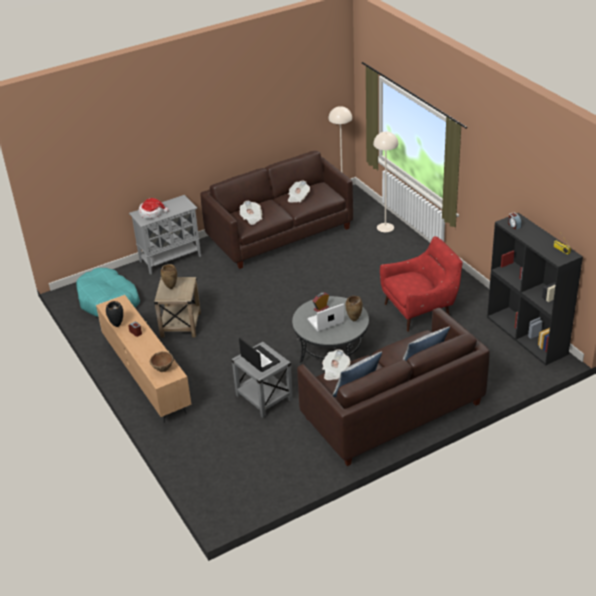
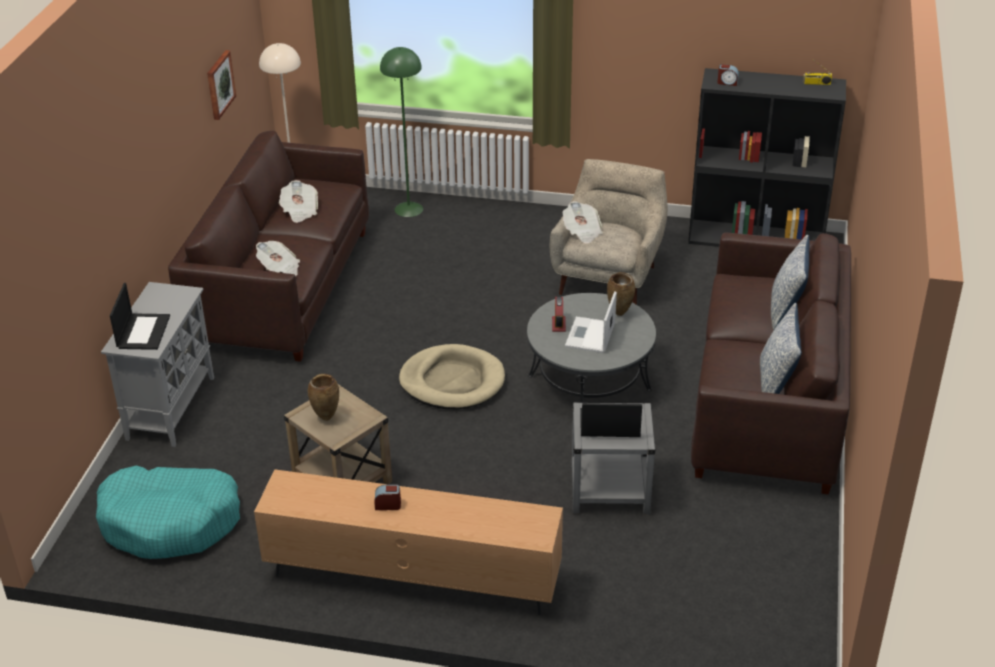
camera: 50 degrees left, 0 degrees up
(117, 325) = (343, 515): black vase -> none
(152, 213) = (143, 331): hat -> laptop
(163, 369) = (514, 521): brown bowl -> none
(279, 313) = (452, 381): none -> beige dog bed
(290, 116) = (219, 84): none -> picture
(335, 371) = (718, 378): newspaper -> newspaper (582, 232)
(385, 227) = (409, 209): beige floor lamp -> green floor lamp
(420, 310) = (609, 277): red armchair -> beige armchair

